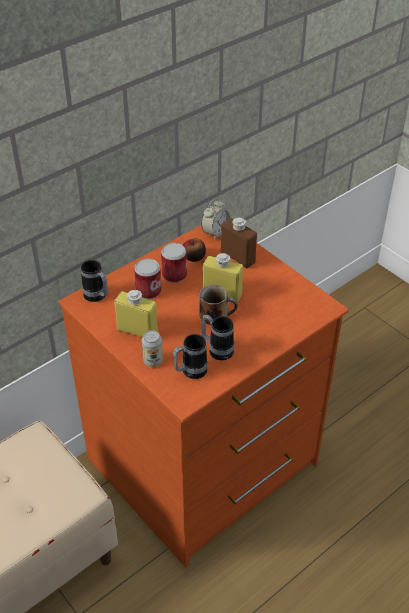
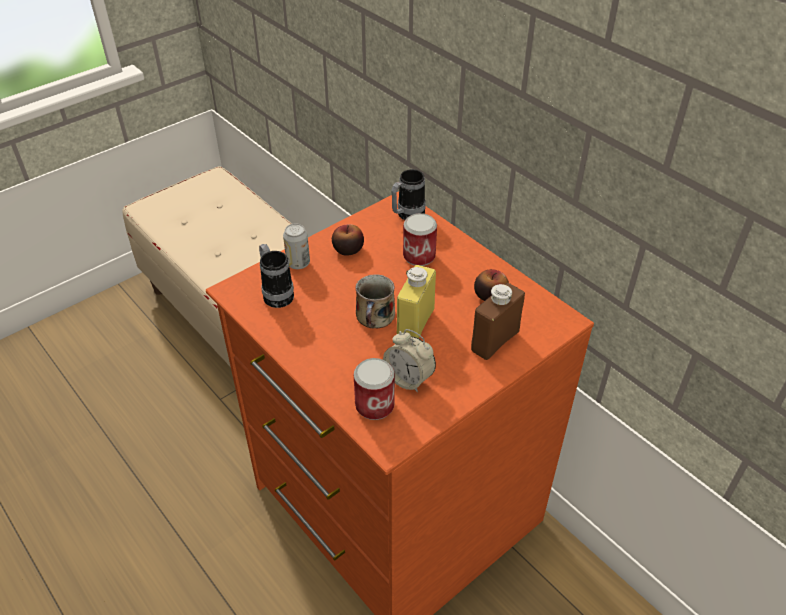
camera: 90 degrees right, 0 degrees up
(137, 331) = (348, 249): yellow bottle -> apple
(174, 275) = (451, 278): can -> can (374, 405)
(215, 233) = (549, 318): alarm clock -> alarm clock (409, 379)
(217, 350) = (311, 317): mug -> none

